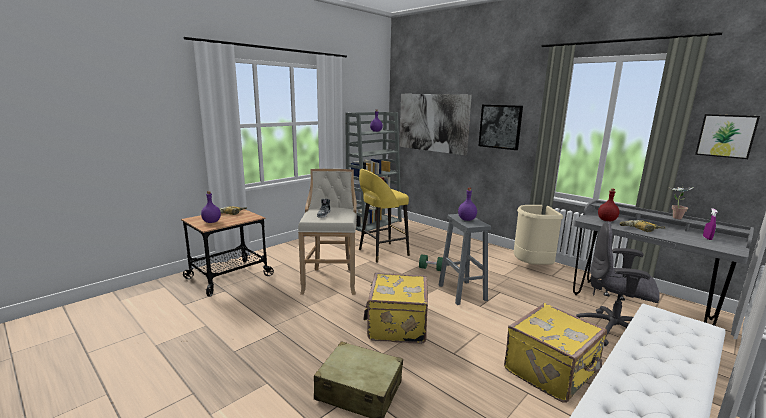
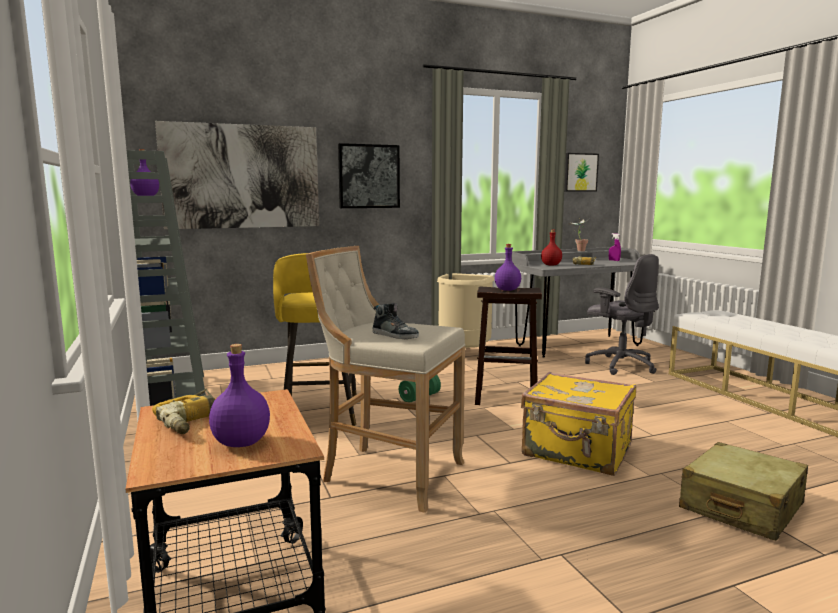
camera: 65 degrees left, 5 degrees down
(462, 293) = (507, 398): grey stool -> brown stool
(552, 371) = (689, 403): yellow suitcase -> none
(613, 331) = (620, 365): grey office chair -> grey office chair turned 90 degrees counterclockwise

